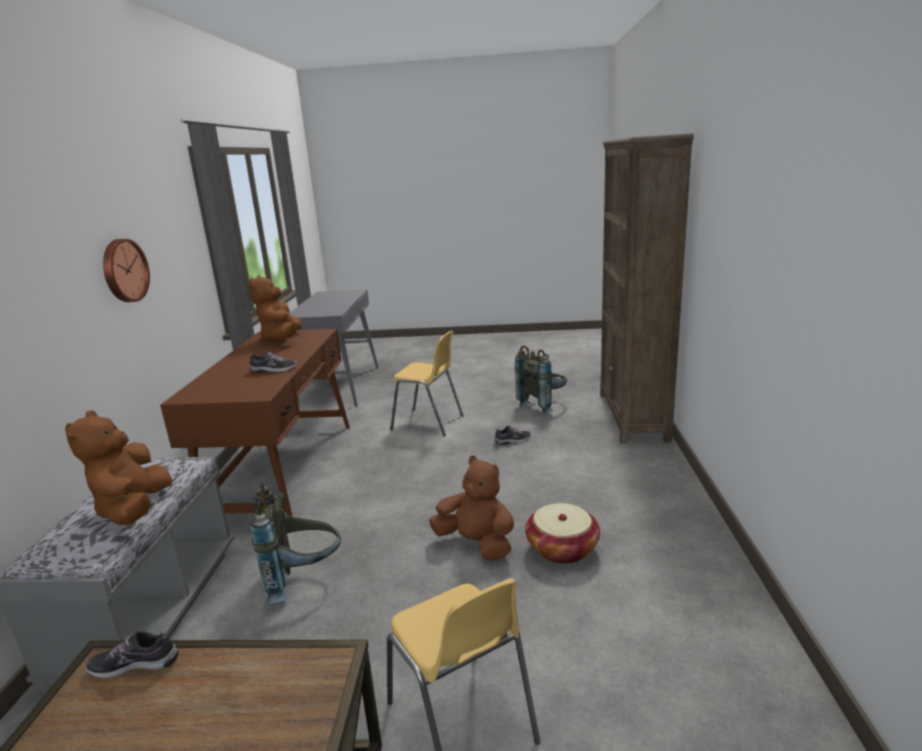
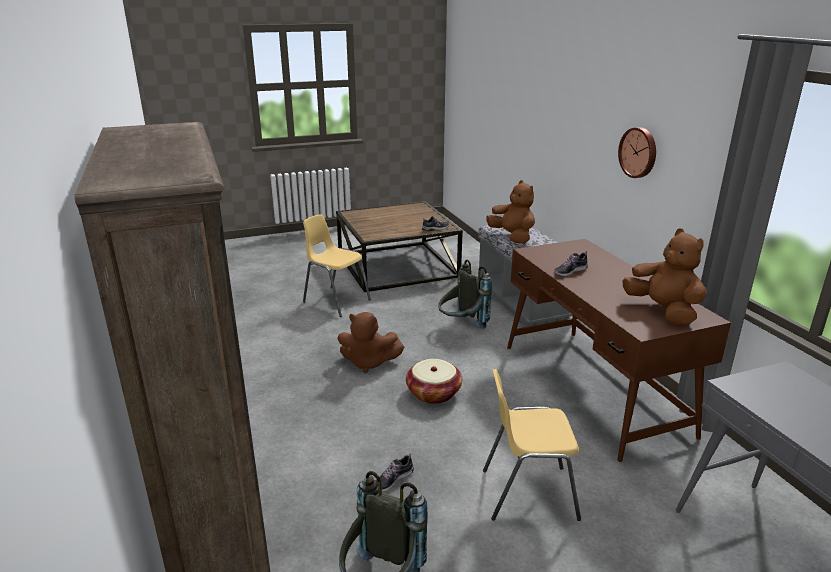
camera: 155 degrees right, 5 degrees up
(562, 549) = (306, 371): basket -> basket (433, 393)

